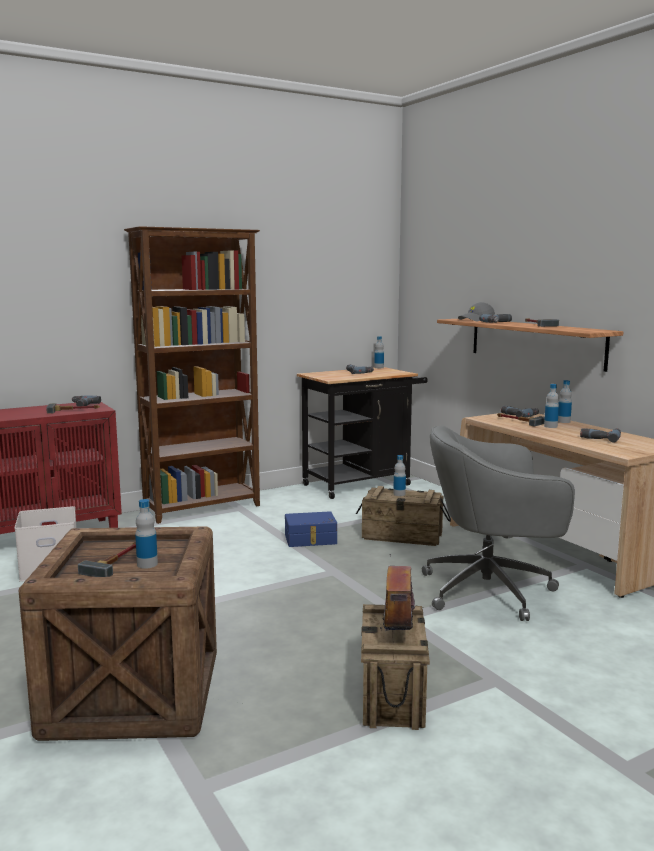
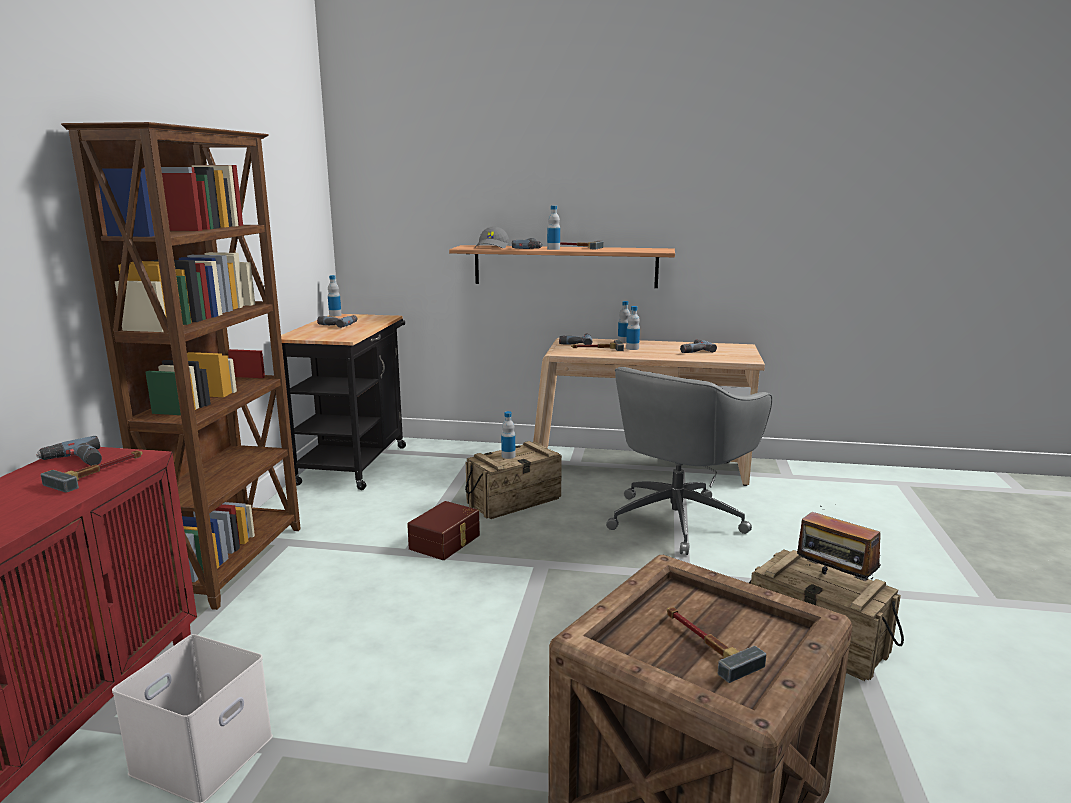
camera: 50 degrees left, 5 degrees up
(147, 564) = (735, 627): bottle -> bottle (553, 249)
(311, 540) = (446, 542): blue storage box -> brown storage box

